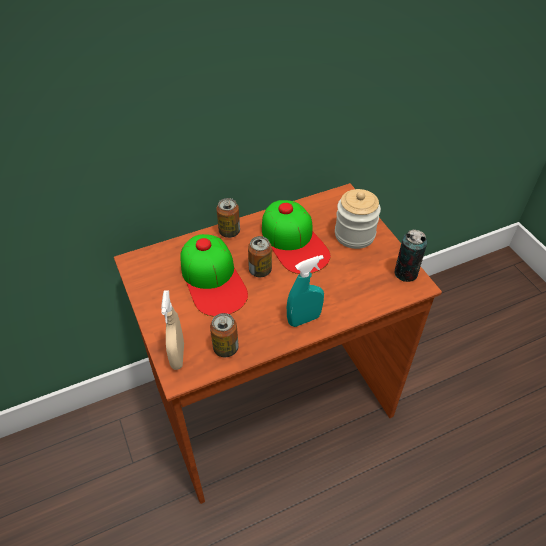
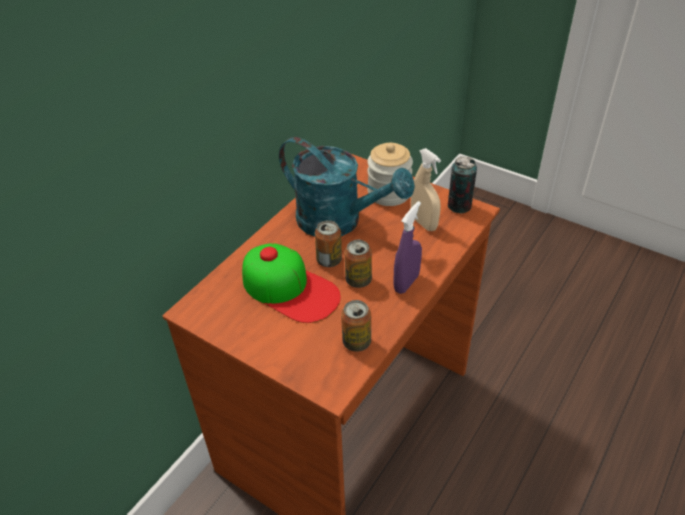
camera: 30 degrees left, 5 degrees down
(177, 356) = (316, 372): beige spray bottle -> beige spray bottle (424, 223)
(229, 231) = (268, 239): can -> can (358, 280)
(294, 242) = (339, 222): cap -> turquoise watering can
(304, 319) = (406, 283): turquoise spray bottle -> purple spray bottle

